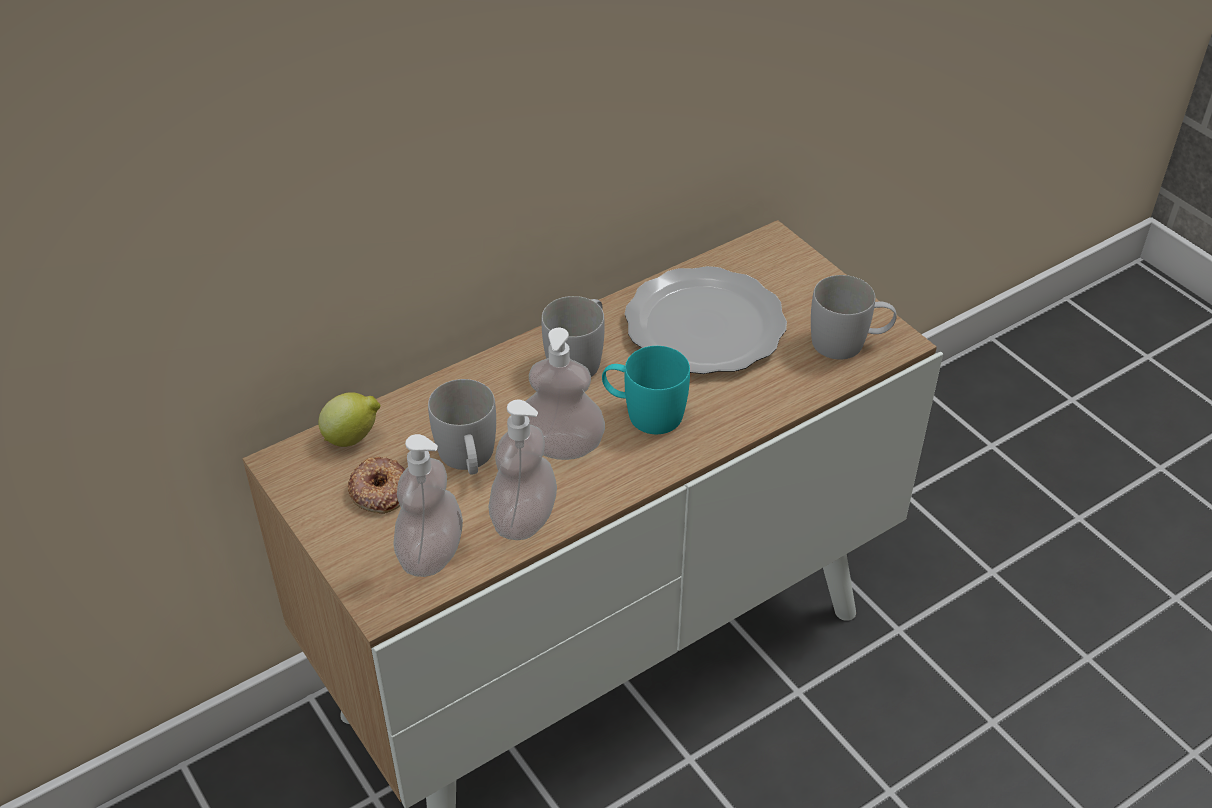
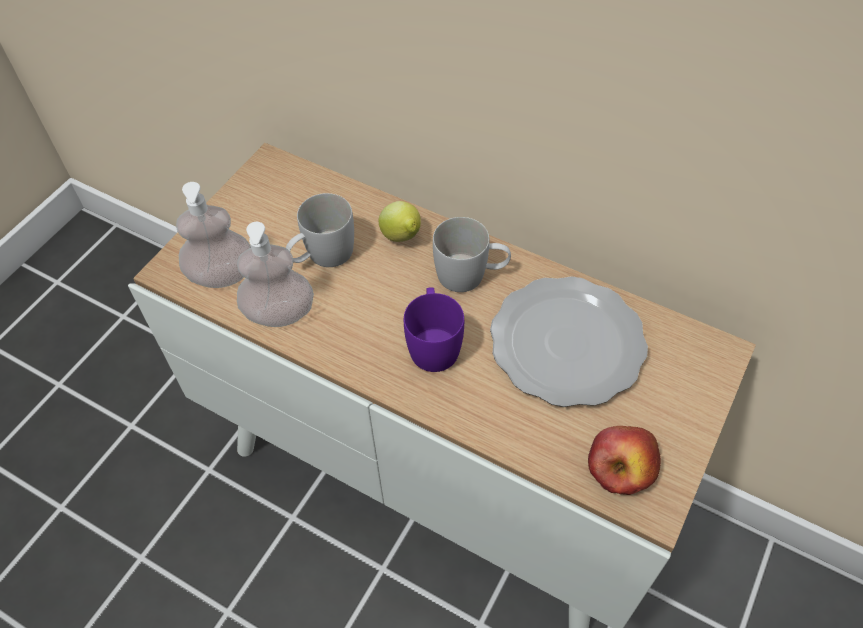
camera: 65 degrees right, 10 degrees up
(353, 438) = (310, 186): lemon -> lemon (402, 238)
(379, 490) = (268, 221): donut -> none
(561, 446) = (366, 305): soap dispenser -> none
(643, 413) = (433, 342): turquoise mug -> purple mug
(849, 343) = (622, 466): white mug -> apple

